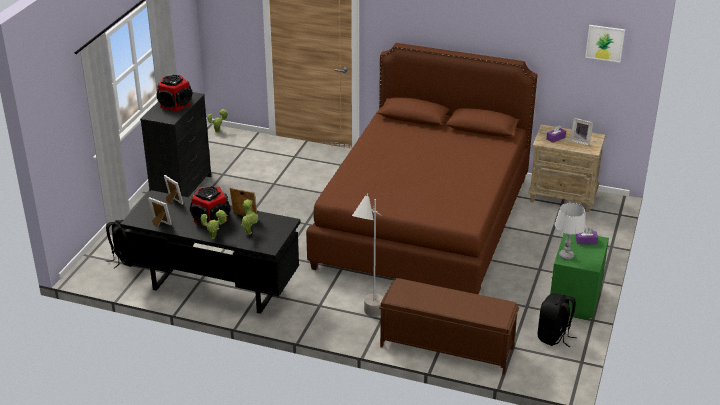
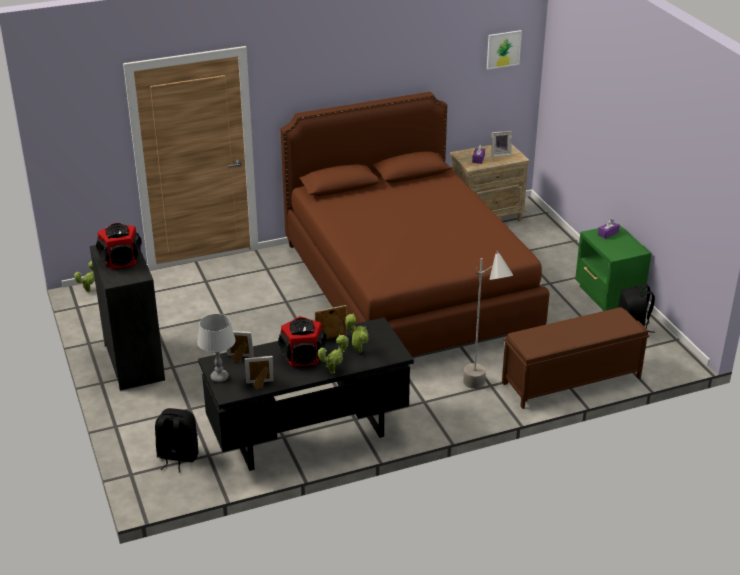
camera: 40 degrees left, 0 degrees up
(566, 256) = (611, 251): grey table lamp -> grey table lamp (219, 377)

